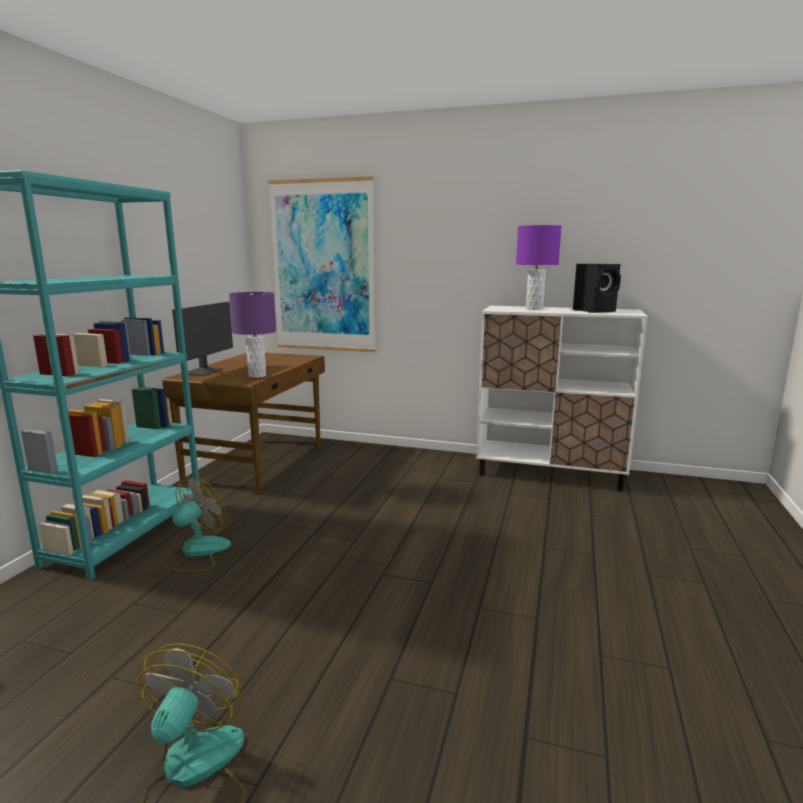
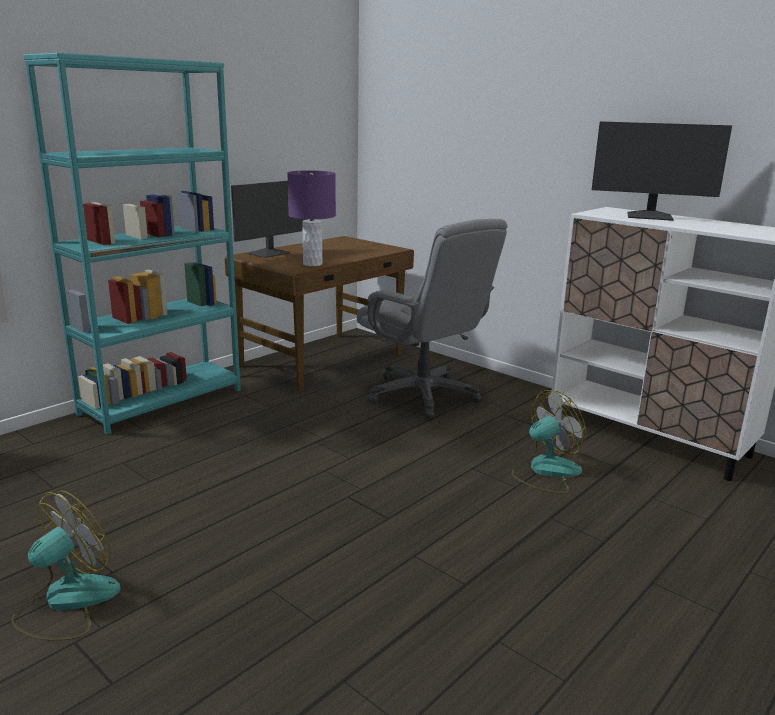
camera: 25 degrees right, 5 degrees up
(196, 552) = (201, 433): fan -> fan (545, 471)
(323, 267) = (427, 143): picture -> none
(368, 476) = (423, 395): none -> grey office chair
(534, 308) = (650, 217): purple table lamp -> monitor
(595, 311) = (728, 227): black speaker -> none

